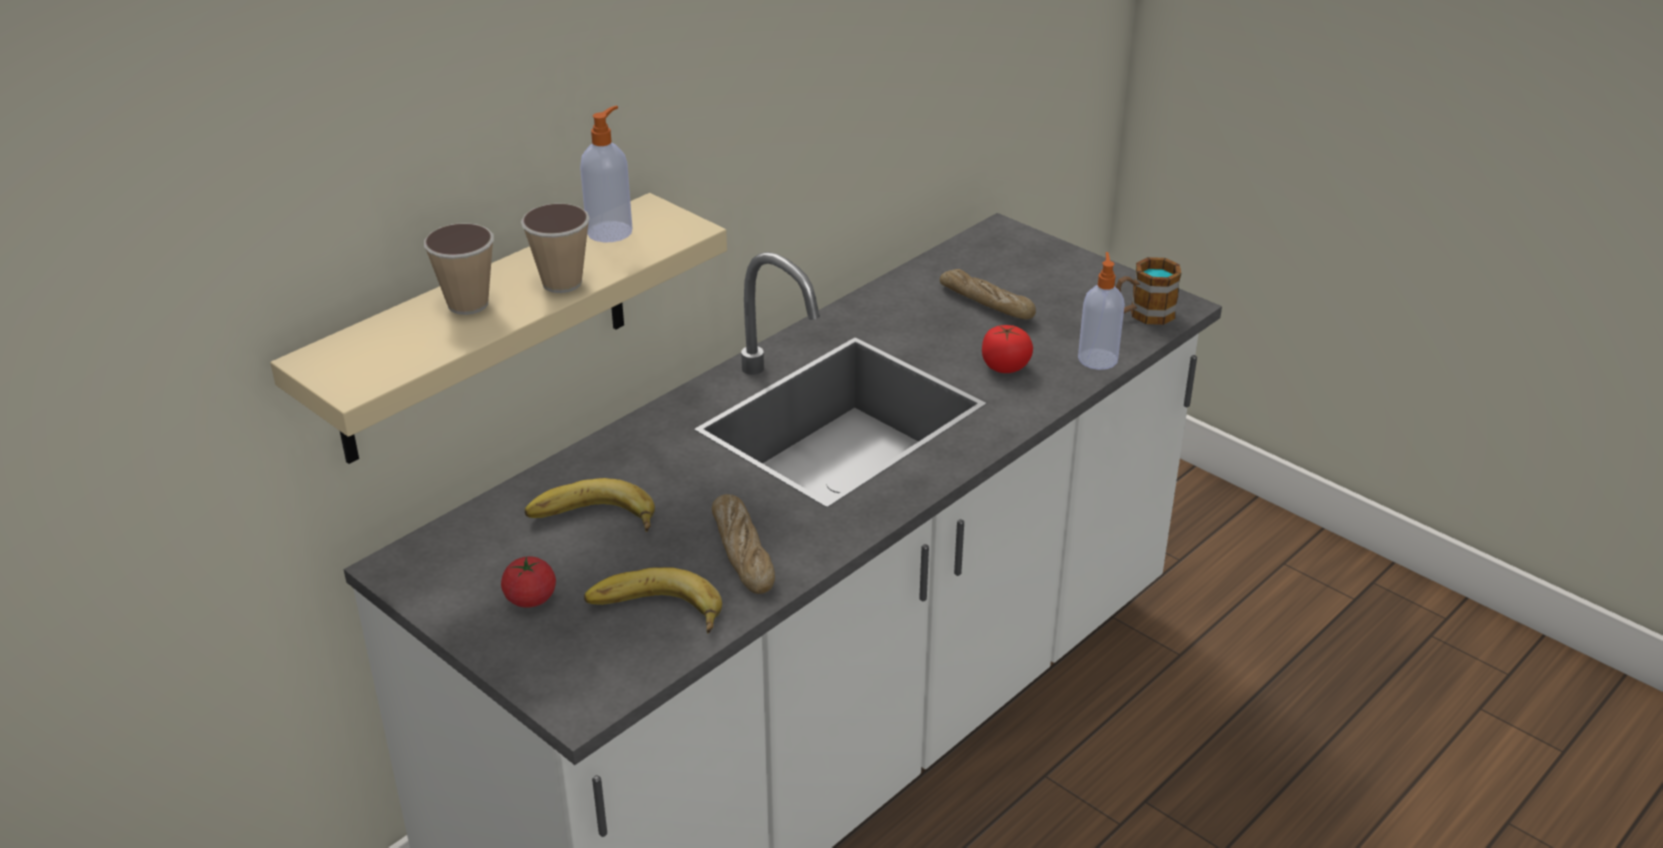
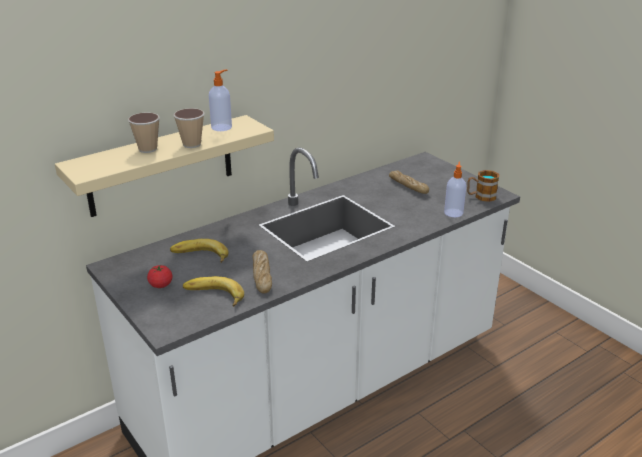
camera: 10 degrees right, 5 degrees down
(1005, 366) = (408, 212): tomato -> none

